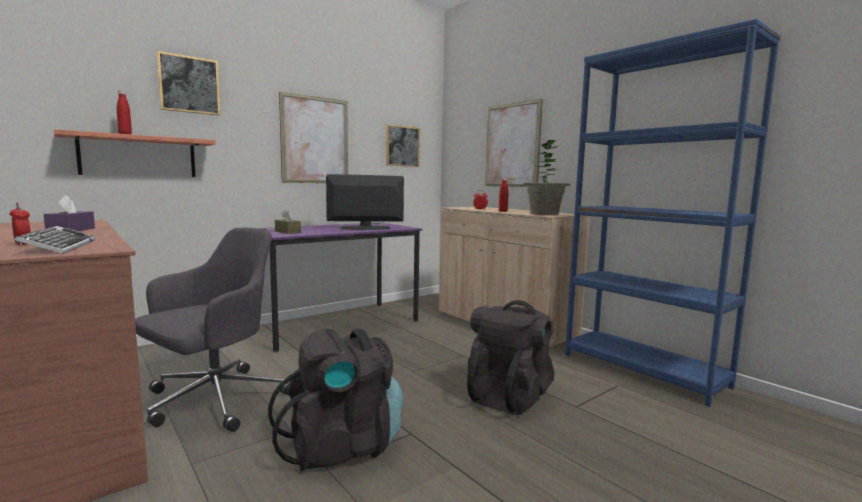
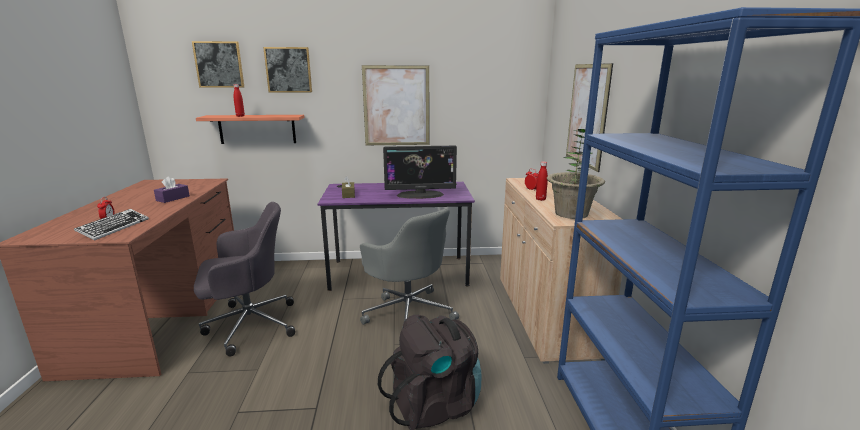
camera: 35 degrees right, 10 degrees up
(342, 445) = (266, 397): black backpack -> none
(365, 228) = (420, 195): monitor -> monitor turned 150 degrees clockwise
(391, 348) = (408, 313): none -> grey office chair
(402, 146) = (493, 104): picture -> picture (219, 64)

